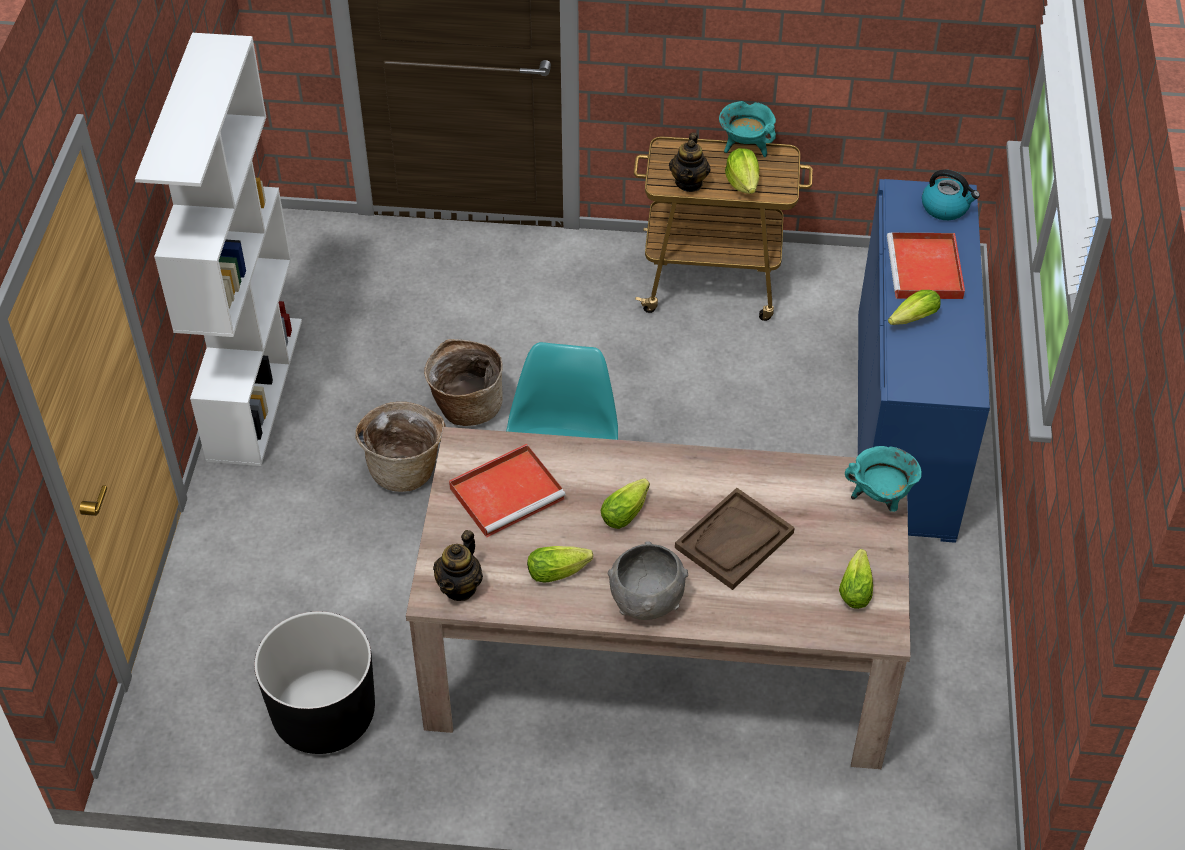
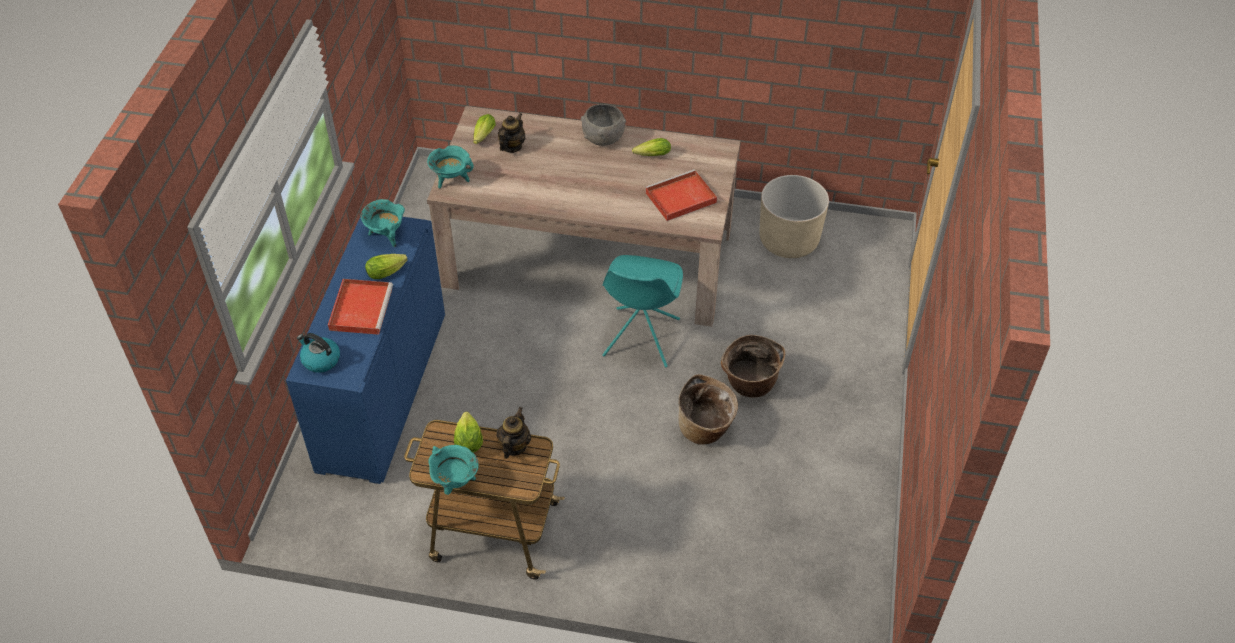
camera: 175 degrees left, 0 degrees up
(254, 388) = (871, 457): white bookcase -> none
(324, 715) = (788, 240): black planter -> beige planter
(460, 587) = (709, 151): teapot -> teapot (511, 147)
(627, 511) = (607, 183): lettuce -> none
(734, 541) = (546, 164): brown tray -> none
(936, 371) = (386, 235): none -> turquoise cooking pot

